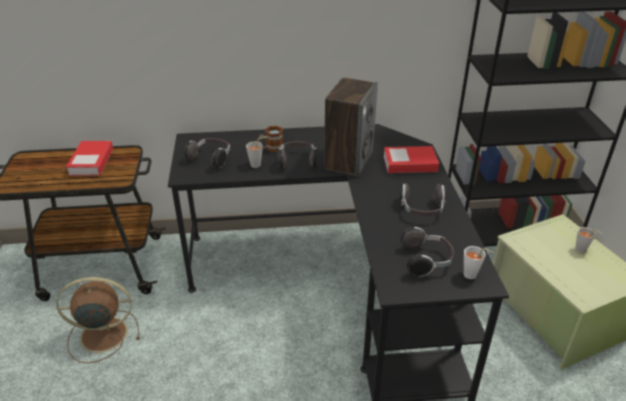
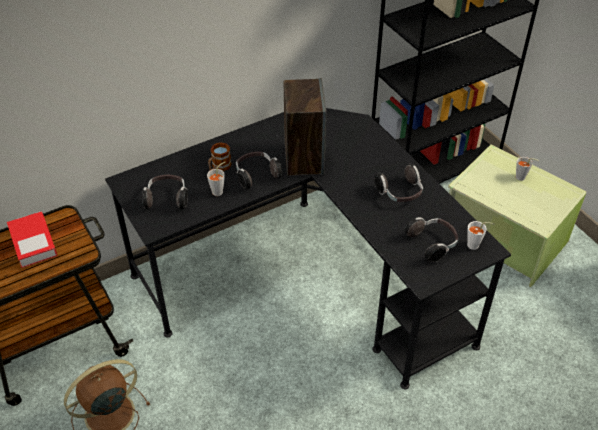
camera: 25 degrees left, 10 degrees up
(410, 164) = (362, 145): book -> none

